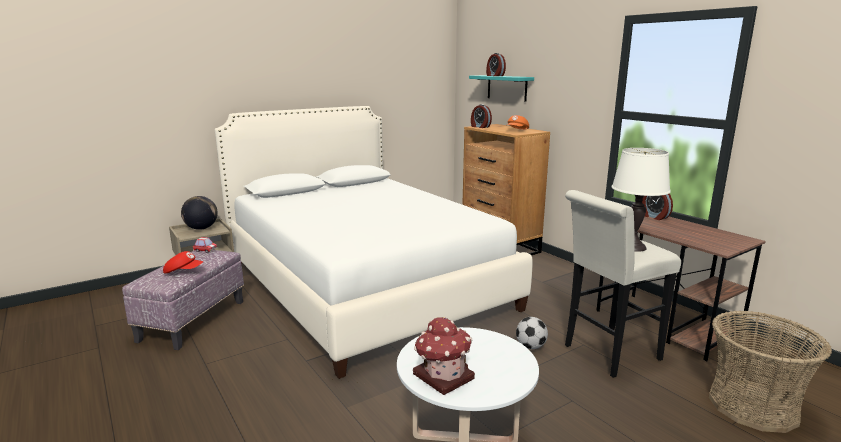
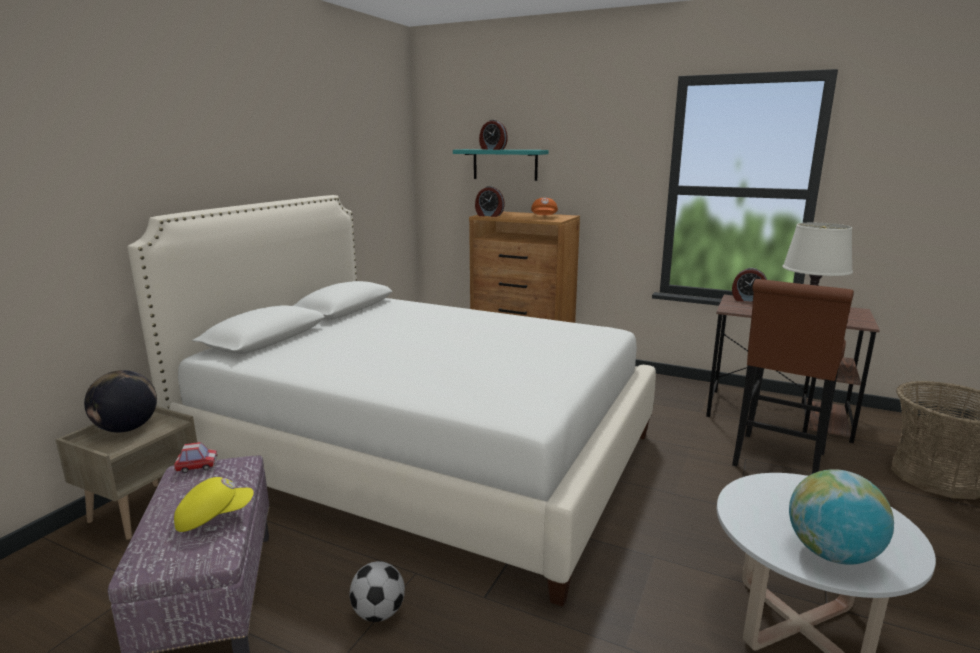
camera: 30 degrees left, 0 degrees up
(183, 271) = (214, 517): red cap -> yellow cap
(442, 376) = (832, 553): toy house -> globe
(531, 347) = (706, 478): football -> football (379, 613)
(607, 354) = (777, 462): white stool -> brown stool

